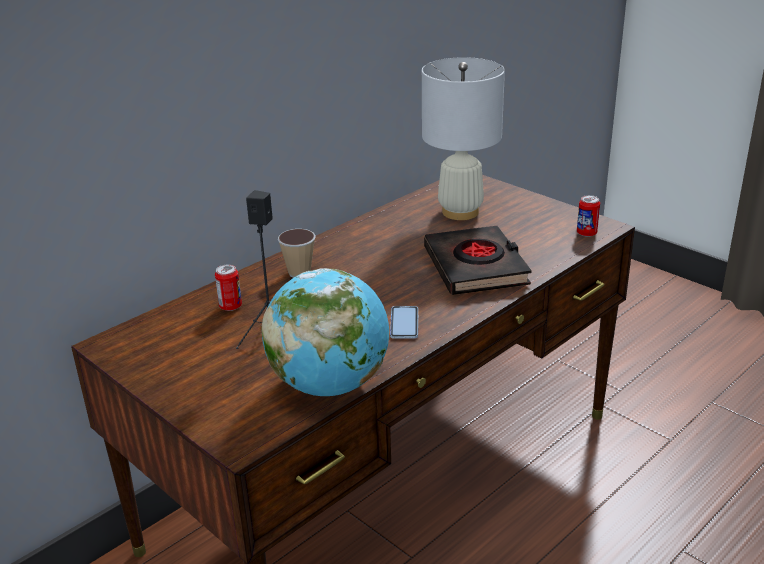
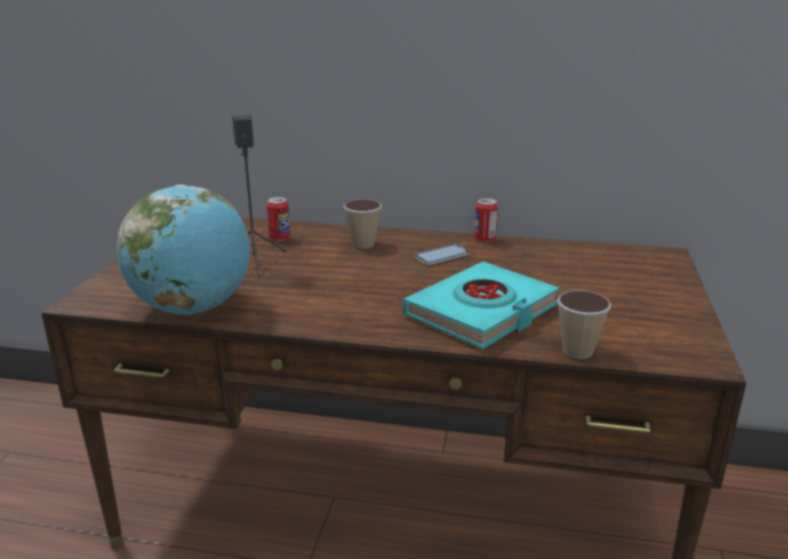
camera: 55 degrees right, 5 degrees down
(404, 323) = (327, 309): phone -> phone (442, 256)
(460, 212) = (585, 272): white table lamp -> none
(476, 267) = (482, 312): black book -> turquoise book
(558, 256) = (578, 351): none -> cup
(586, 233) = (664, 353): can -> can (485, 239)

